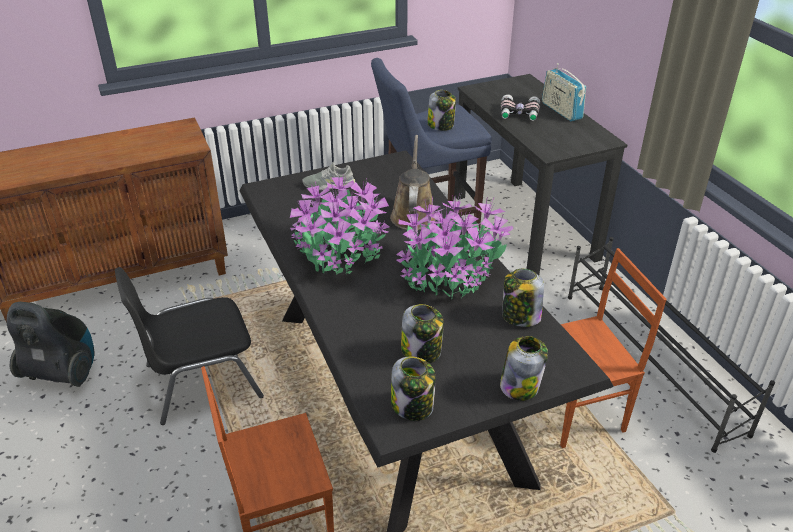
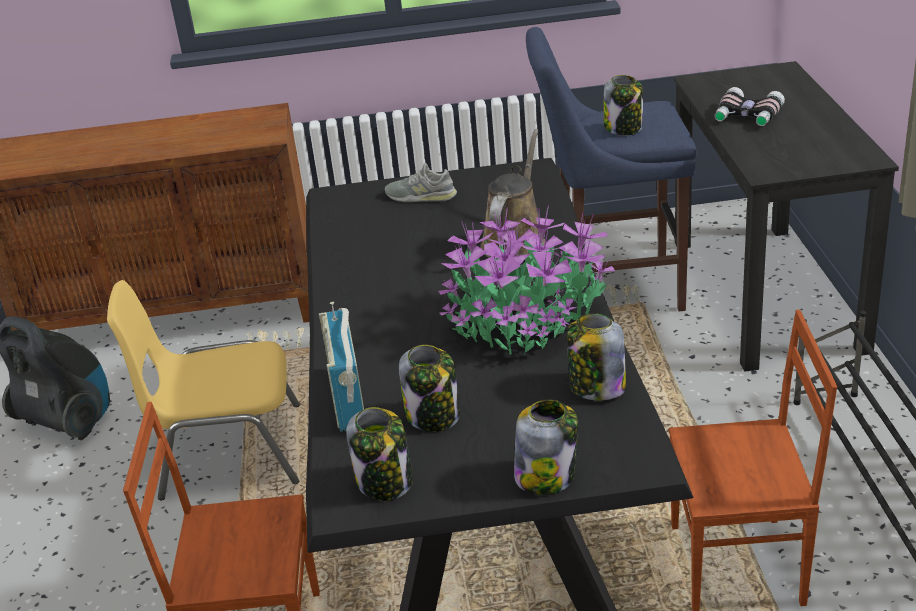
camera: 20 degrees right, 5 degrees down
(201, 380) = (229, 452): black chair -> yellow chair
(339, 253) = (388, 282): potted plant -> none
(561, 111) = (816, 114): radio -> radio (348, 399)

